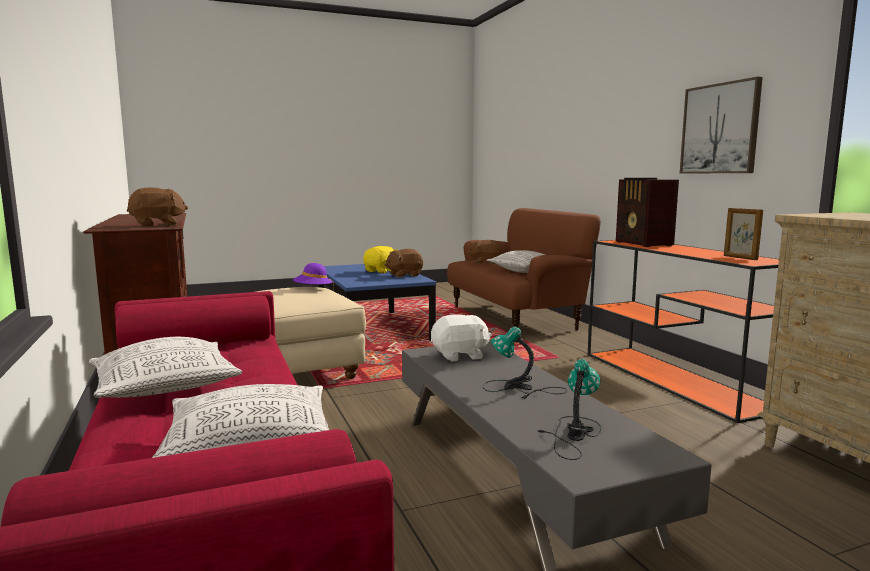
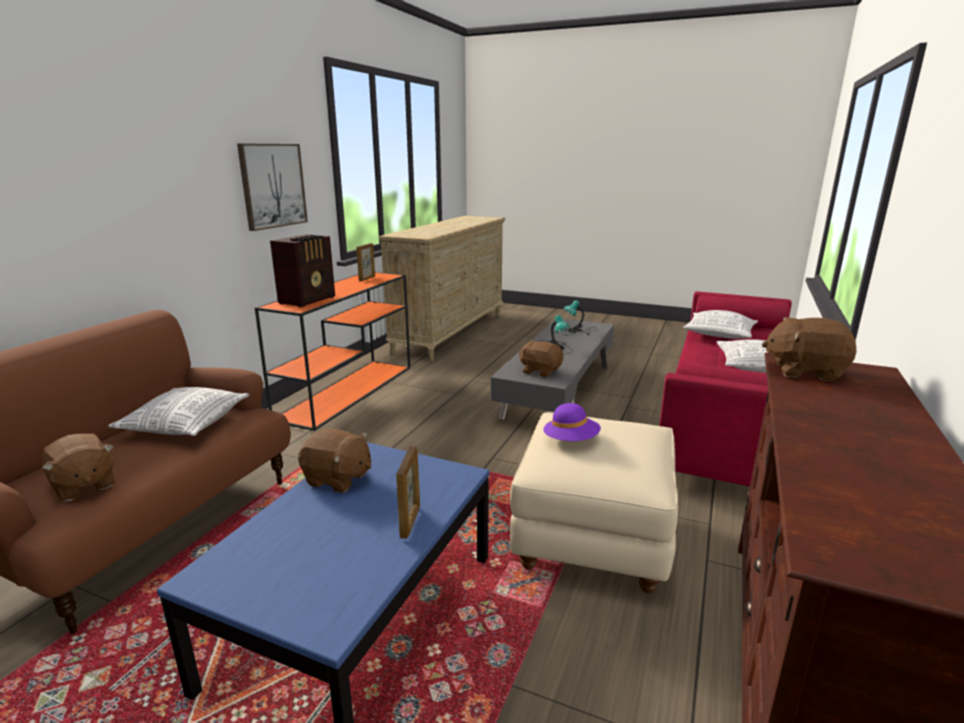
camera: 135 degrees left, 10 degrees up
(347, 276) = (410, 521): none -> picture frame
(381, 271) = (319, 520): yellow plush toy -> none
(460, 356) = (540, 371): white plush toy -> brown plush toy

